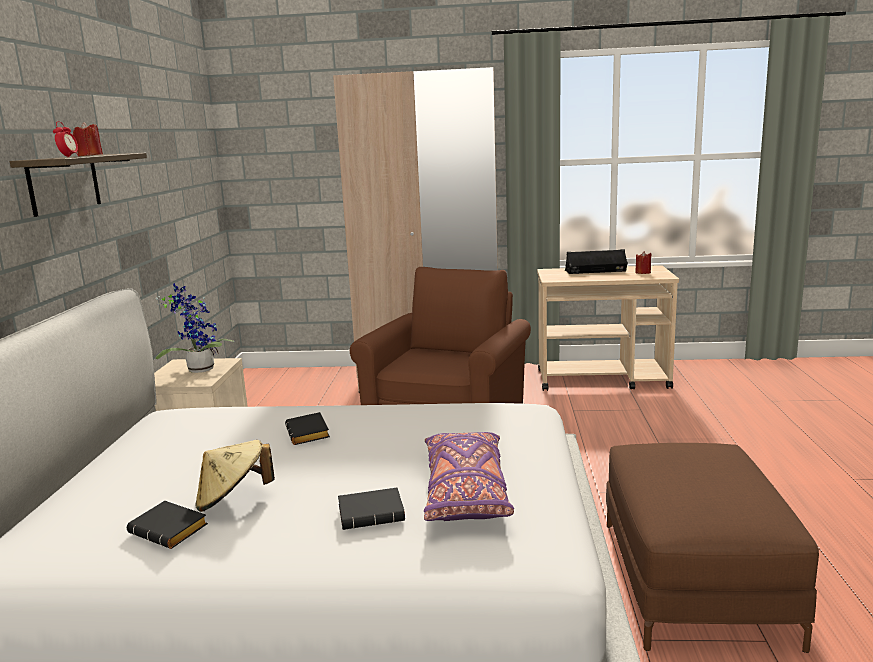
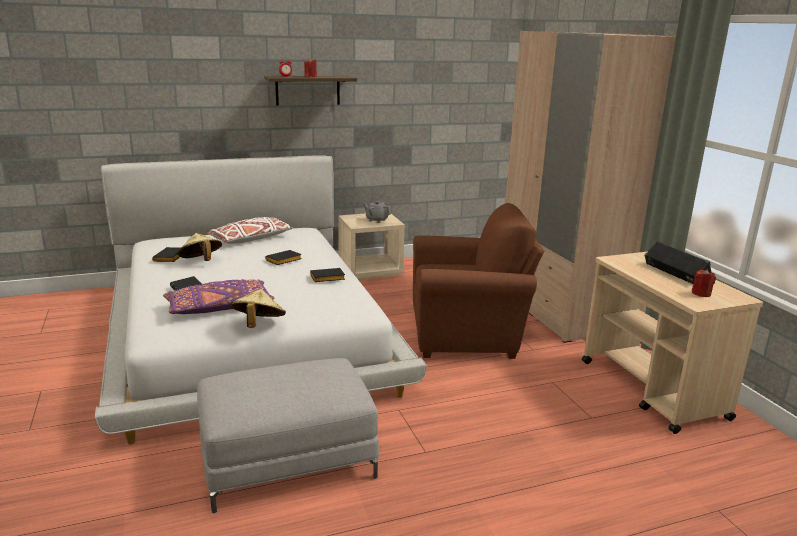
camera: 65 degrees right, 5 degrees up
(165, 451) = (251, 239): none -> white pillow
(199, 369) = (376, 220): potted plant -> grey teapot
(409, 413) = (326, 278): none -> black book
(545, 468) = (258, 325): none -> beige hat
(692, 579) = (287, 459): brown ottoman -> grey ottoman

